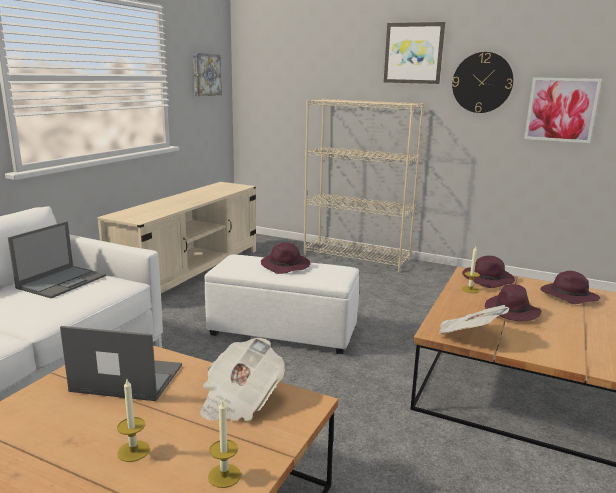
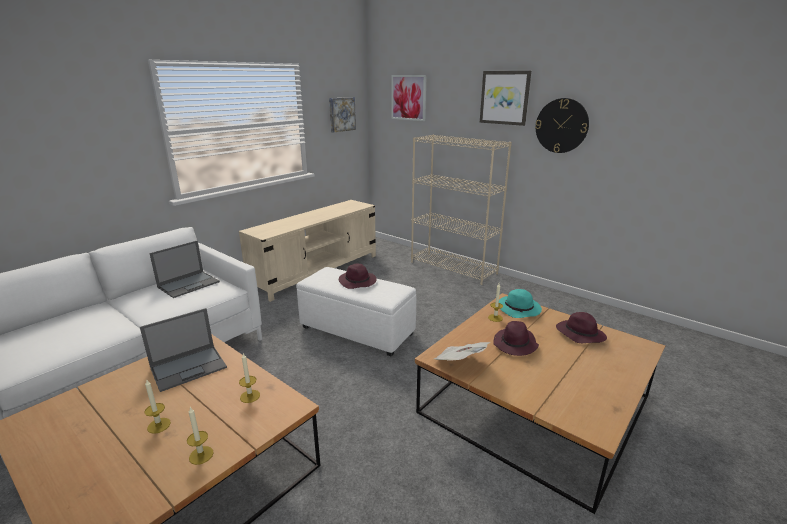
camera: 15 degrees right, 5 degrees up
(126, 378) = (189, 367): laptop -> laptop turned 120 degrees clockwise
(239, 400) = (250, 396): newspaper -> candle
(488, 280) = (519, 309): purple hat -> turquoise hat
(561, 110) = (631, 153): picture -> picture (408, 97)

